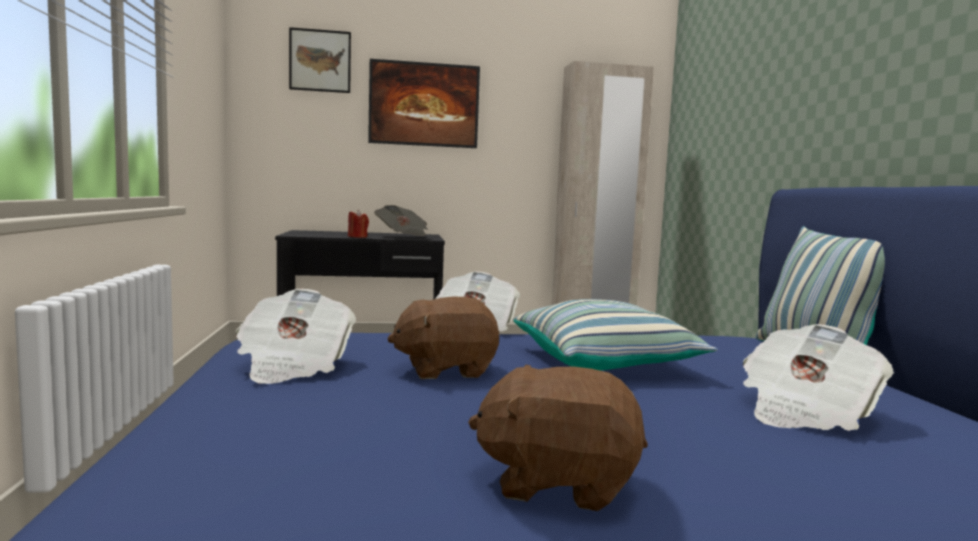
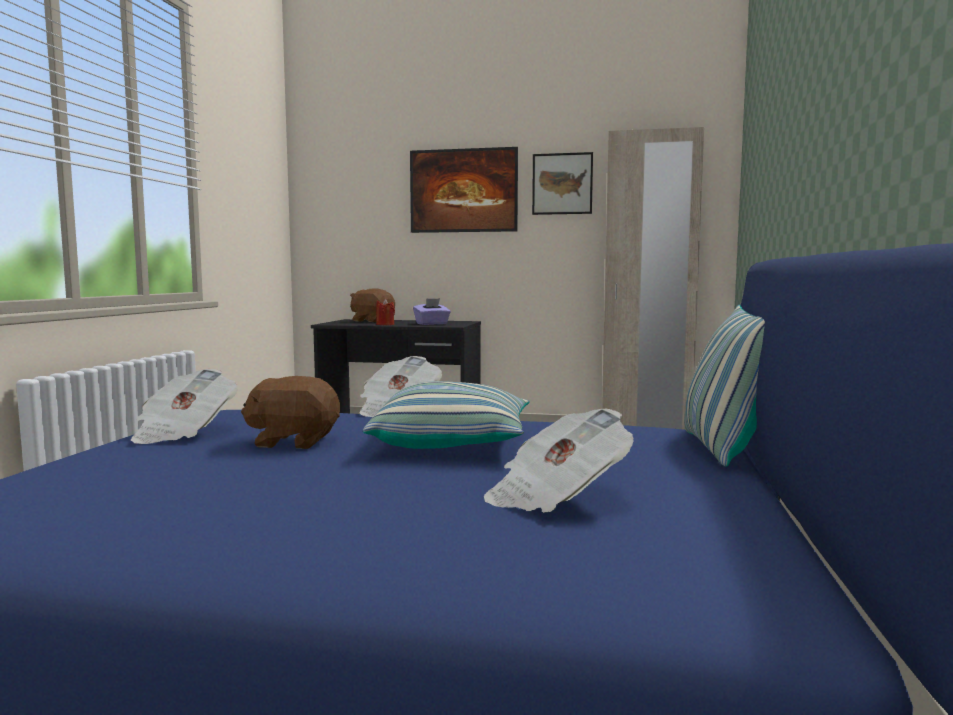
camera: 20 degrees right, 0 degrees up
(320, 61) = (366, 157): picture -> picture (562, 184)
(403, 237) = (432, 324): newspaper -> purple tissue box
(557, 482) = (213, 525): brown plush toy -> brown plush toy (372, 321)

